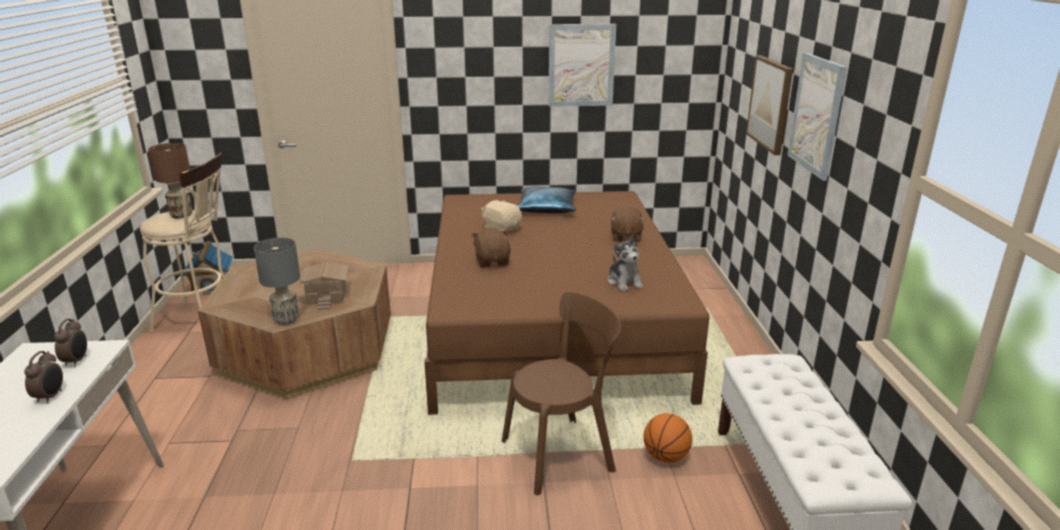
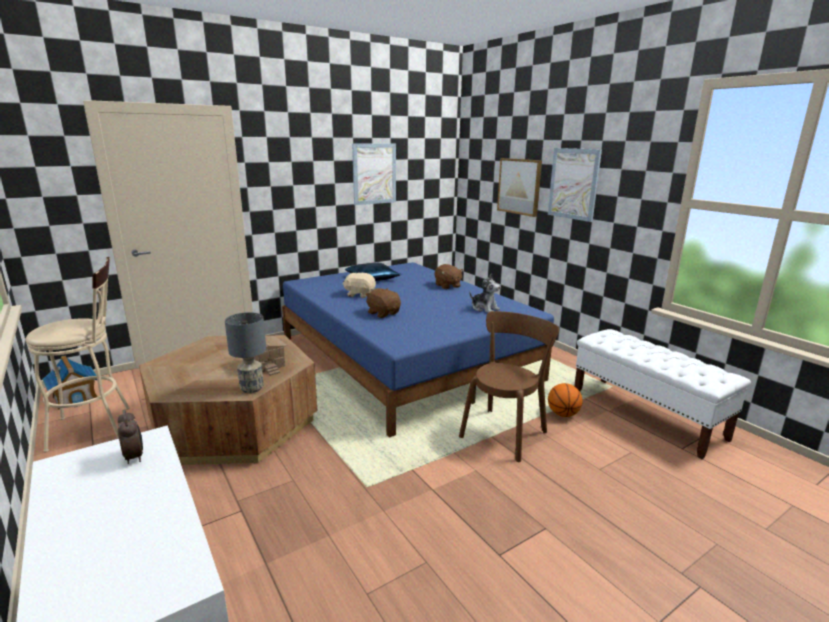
camera: 30 degrees left, 5 degrees down
(51, 396) = (153, 493): alarm clock -> none
(181, 215) = (72, 323): brown table lamp -> none
(551, 322) = (405, 358): brown bed -> blue bed

